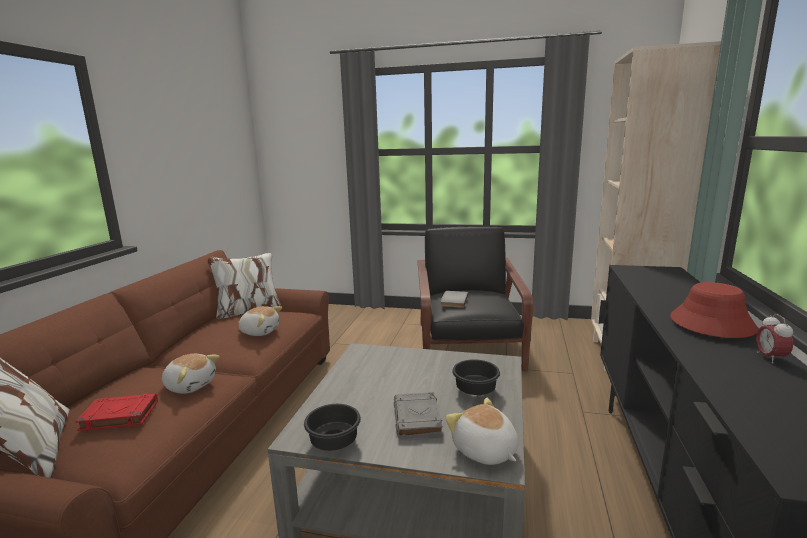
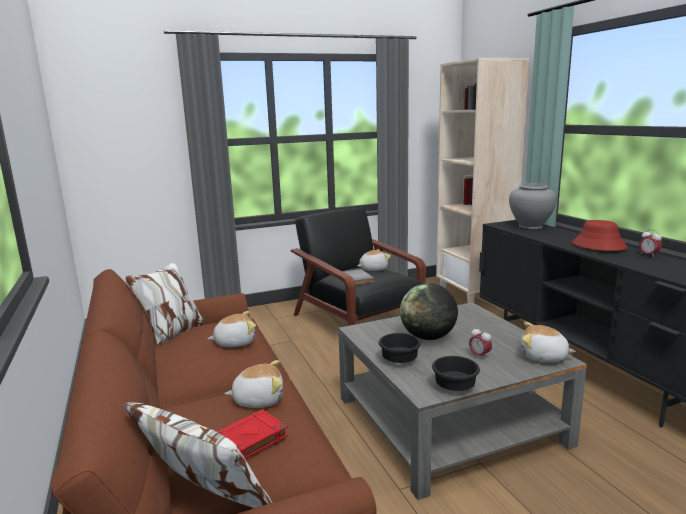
camera: 35 degrees left, 0 degrees up
(405, 380) = (428, 337): none -> globe
(417, 419) = (479, 356): grey book -> alarm clock
(474, 391) = (482, 329): black bowl -> black bowl (399, 360)
(487, 295) = (373, 269): none -> plush toy
(665, 278) = (530, 226): none -> grey vase

